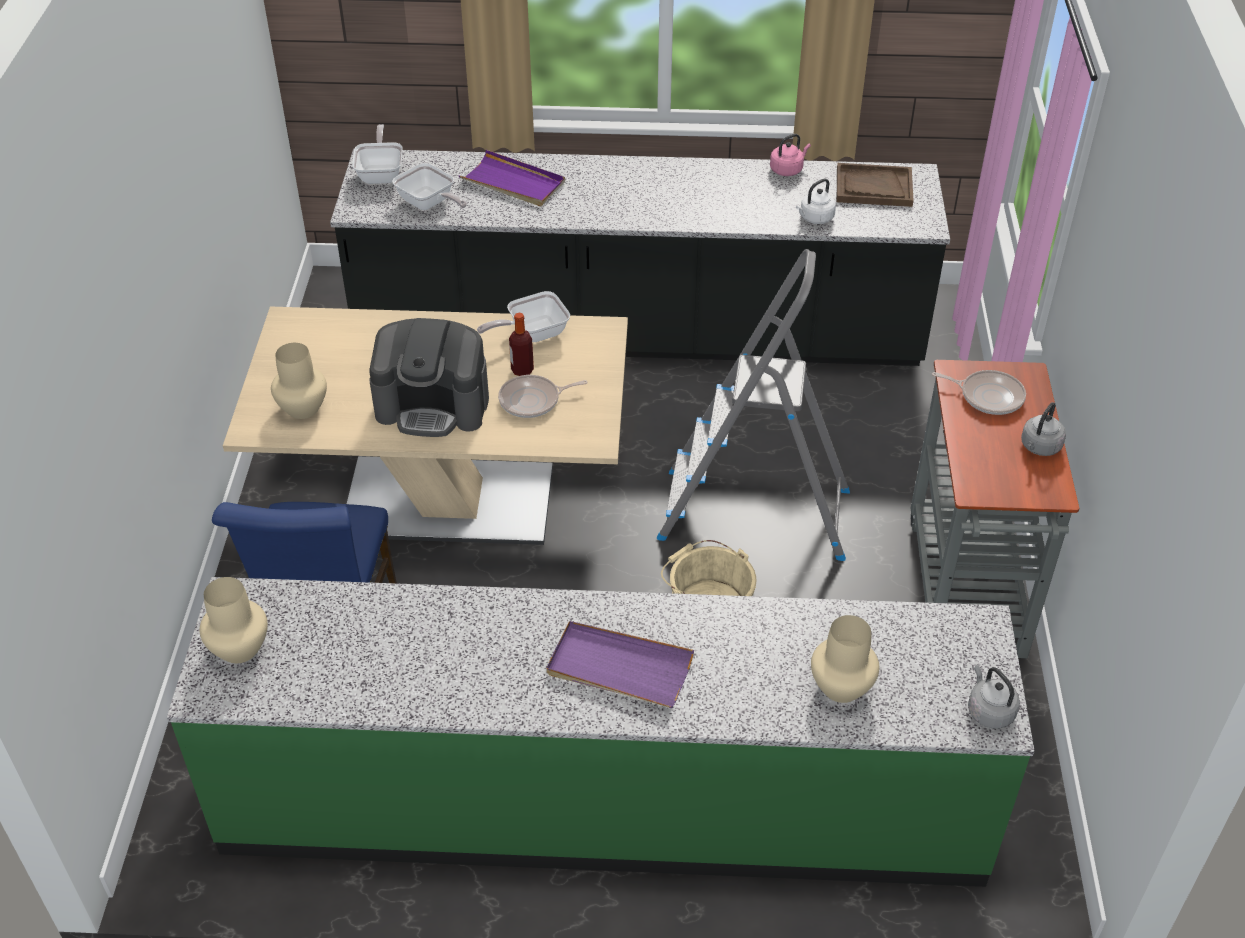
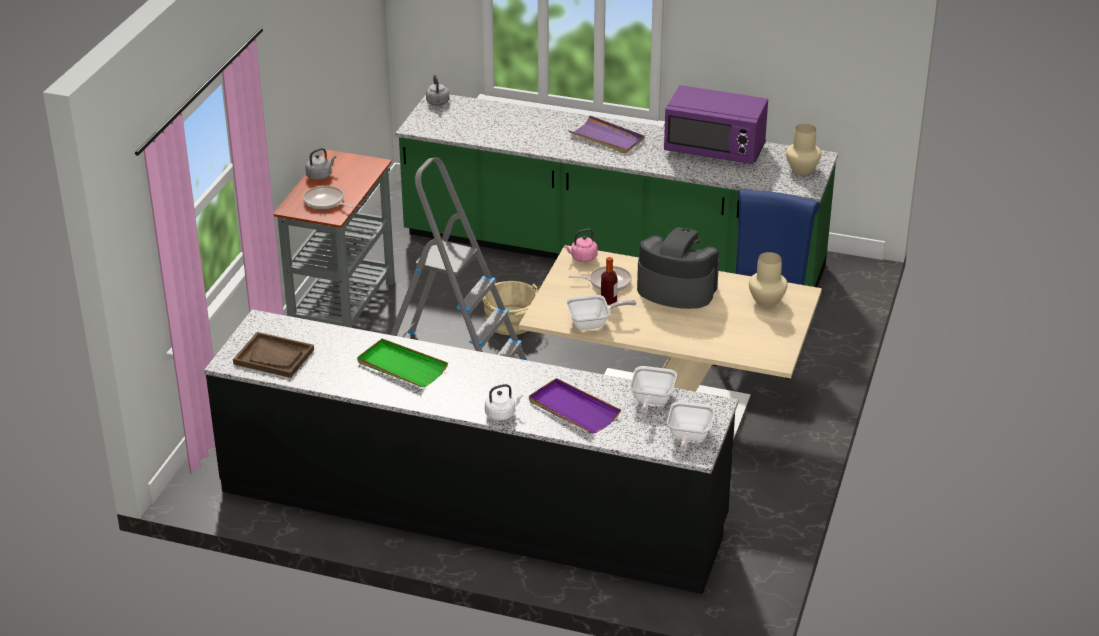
camera: 165 degrees left, 10 degrees down
(407, 674) = (715, 149): none -> purple microwave
(429, 204) = (651, 401): frying pan -> frying pan turned 135 degrees counterclockwise
(725, 199) = (401, 366): none -> green tray
(787, 169) = (332, 383): pink kettle -> pink kettle (582, 258)
(815, 218) = (341, 339): white kettle -> white kettle (502, 414)
(841, 686) = (501, 118): beige vase -> none

